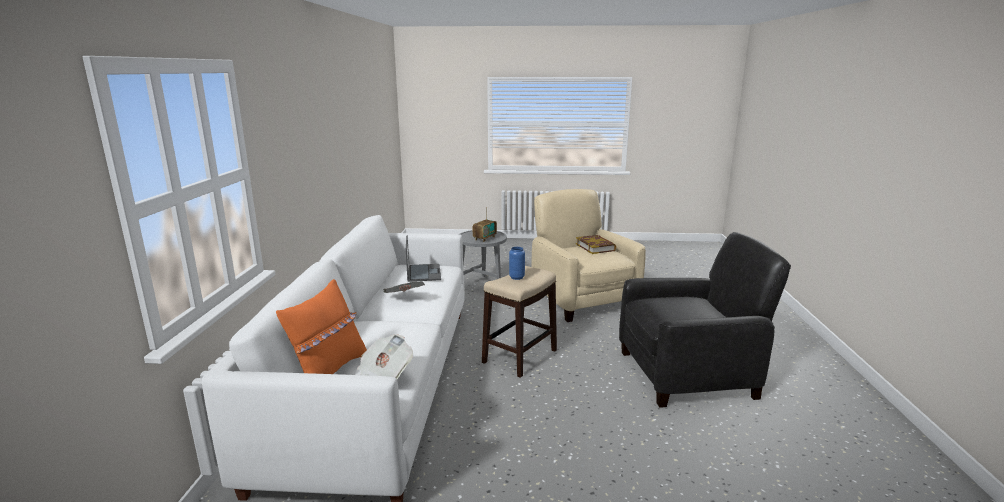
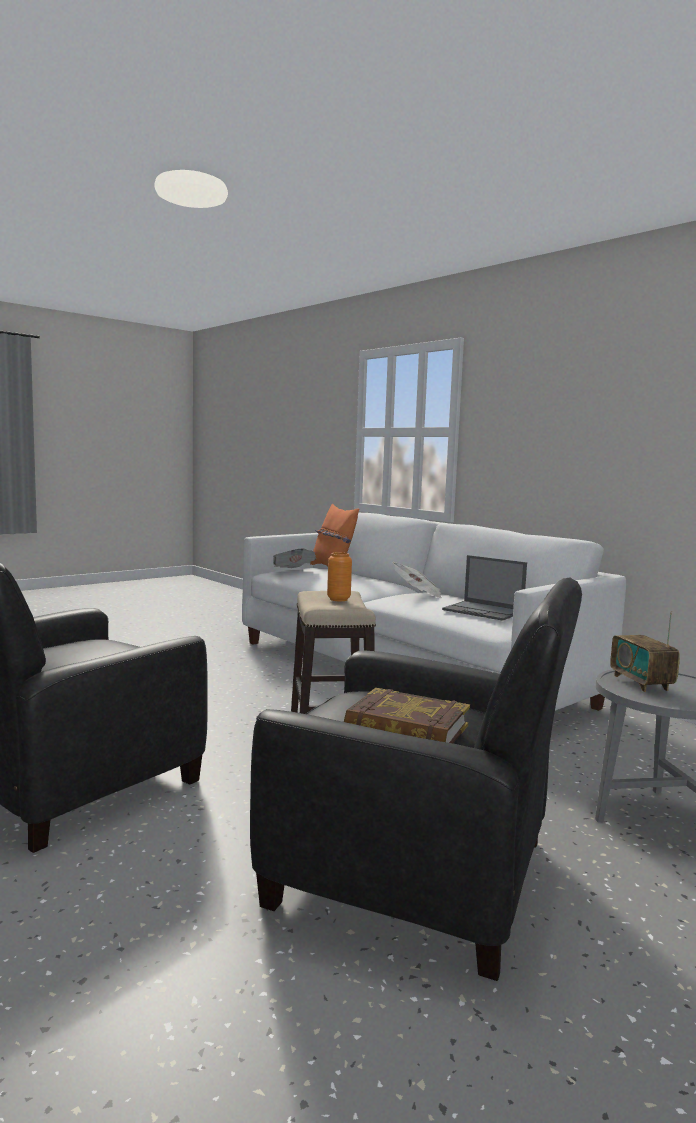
camera: 135 degrees right, 10 degrees down
(516, 277) = (338, 599): blue vase -> orange vase
(582, 300) = (415, 874): beige armchair -> black armchair

